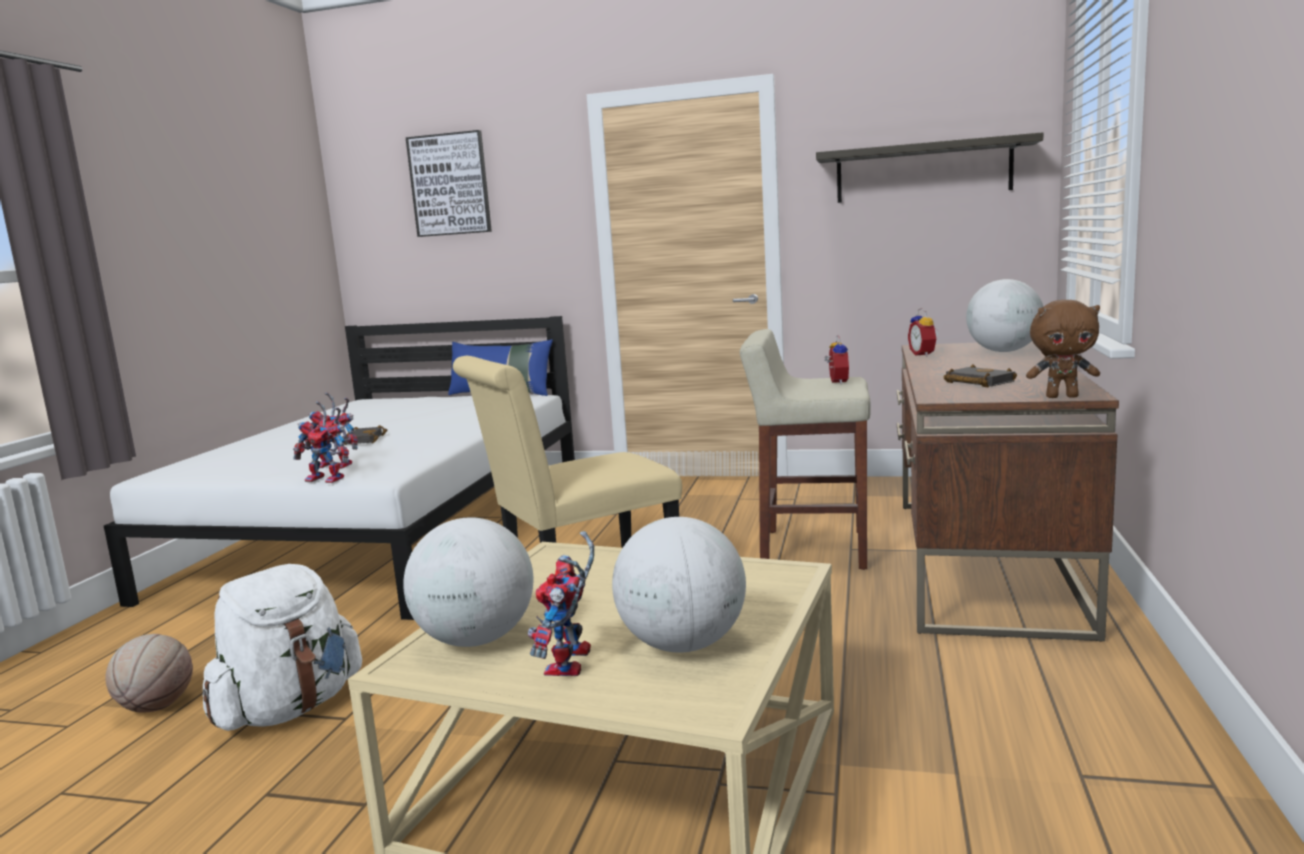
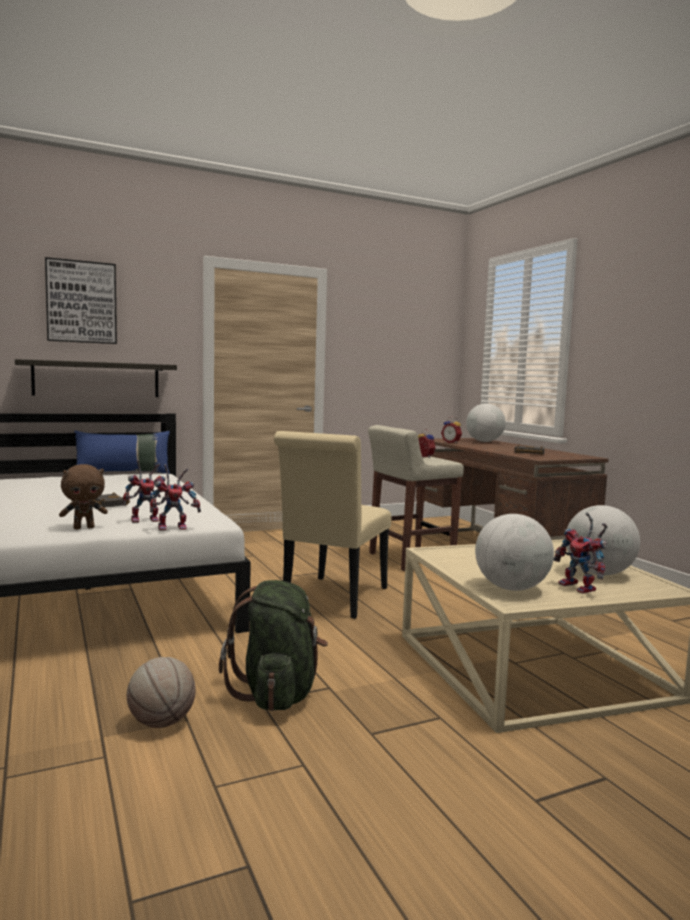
camera: 40 degrees left, 5 degrees down
(290, 708) = (277, 694): white backpack -> green backpack
(923, 171) = (401, 341): shelf -> shelf (97, 379)
(1062, 396) = (585, 457): brown plush toy -> brown plush toy (84, 528)

